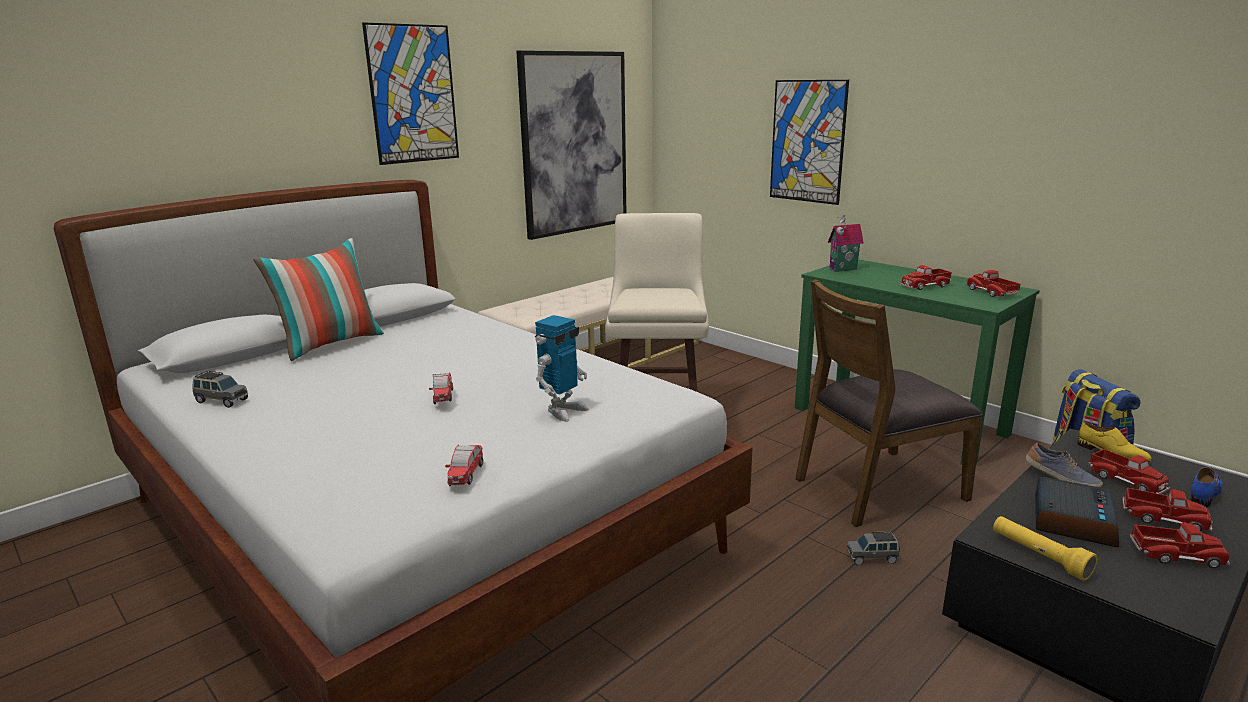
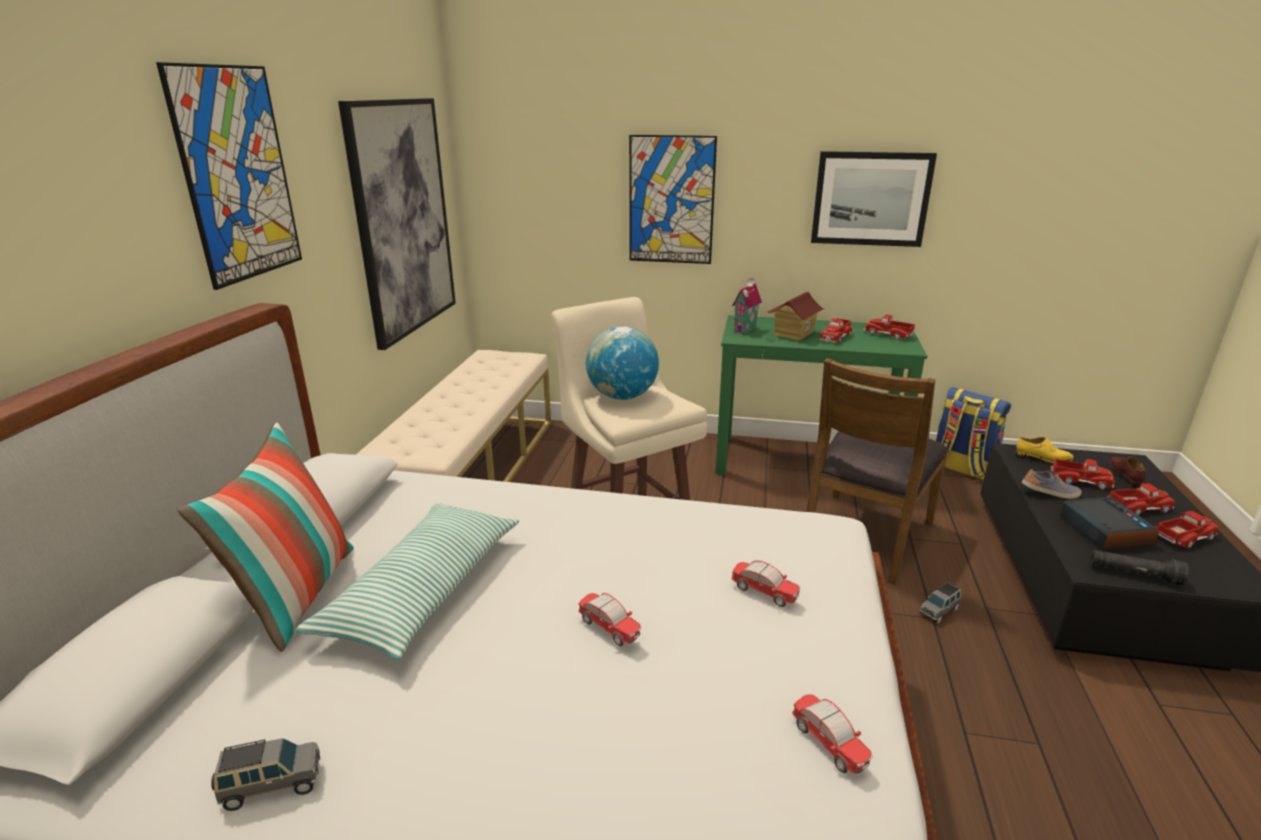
camera: 35 degrees left, 5 degrees up
(386, 358) = (423, 590): none -> pillow
(563, 411) = (763, 592): toy robot -> toy car
(650, 291) = (622, 396): none -> globe
(887, 278) = (793, 333): none -> toy house
(997, 144) = (870, 199): none -> picture
(1039, 556) = (1133, 574): yellow flashlight -> black flashlight
(1204, 493) = (1125, 475): blue shoe -> brown shoe

